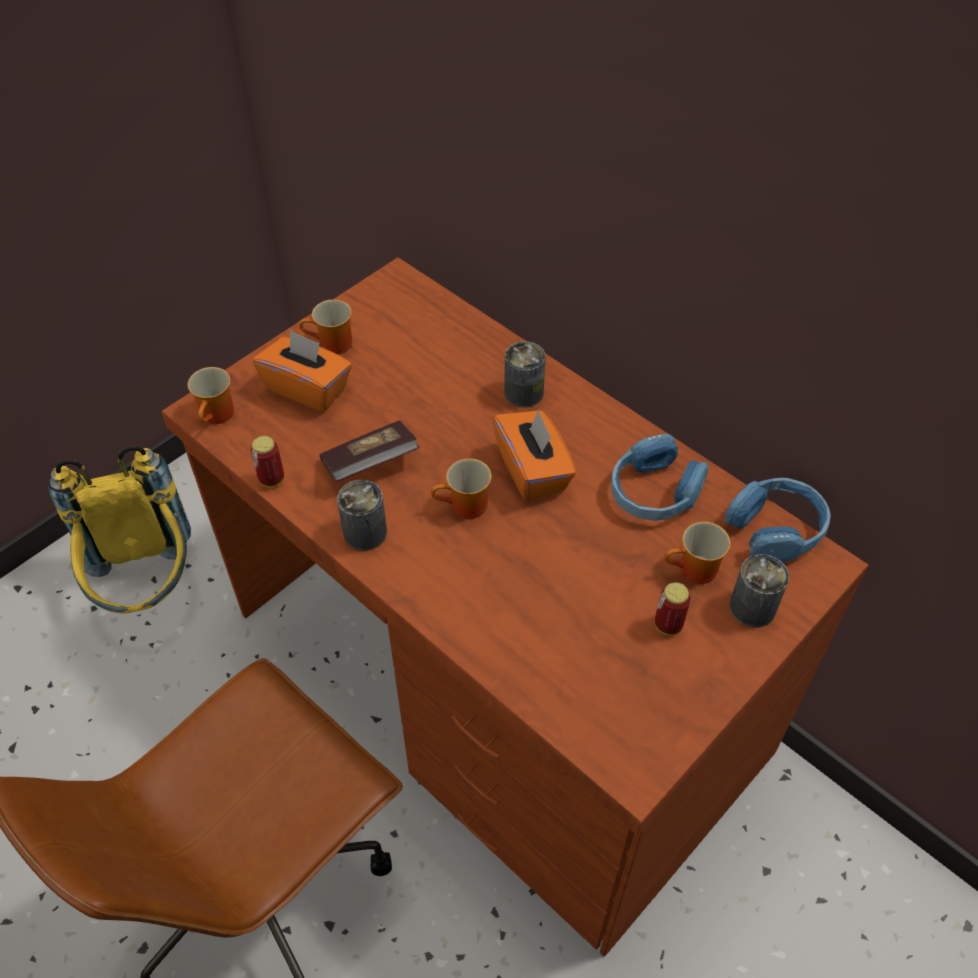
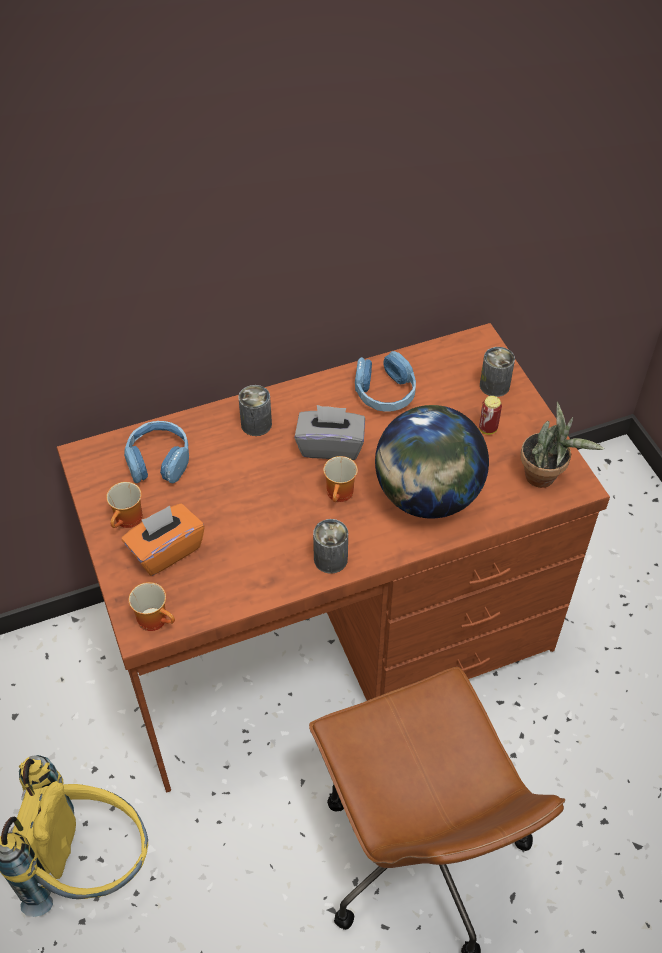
camera: 65 degrees left, 0 degrees up
(272, 480) = (247, 601): can -> none
(370, 463) = (268, 535): book -> none
(512, 596) = (427, 496): none -> globe
(533, 471) = (330, 446): orange tissue box -> grey tissue box
(625, 723) = (545, 477): none -> potted plant
(695, 572) = (456, 400): mug -> none
(775, 529) = (445, 349): blue headphones -> blue headphones (159, 460)

